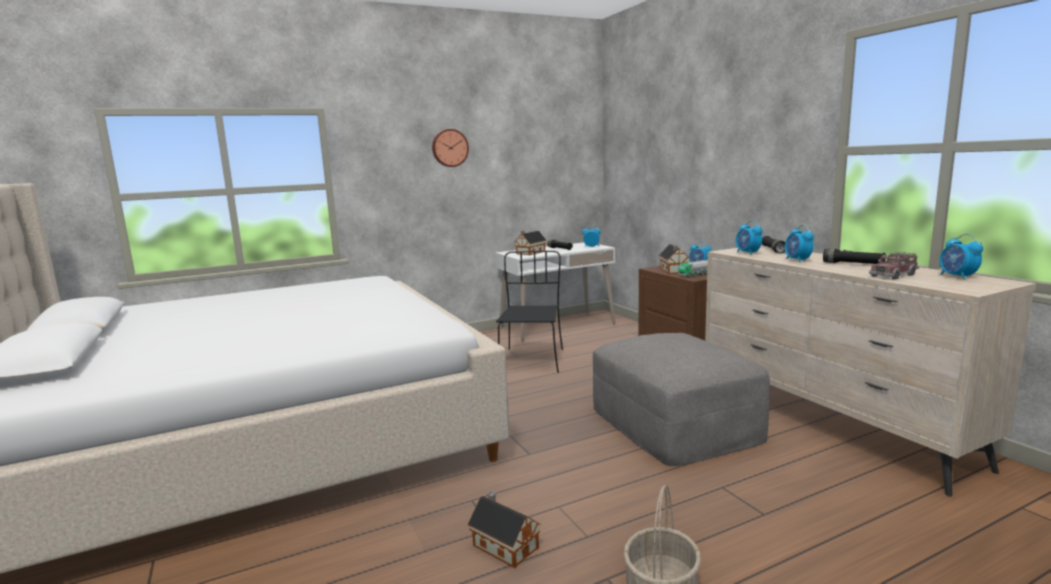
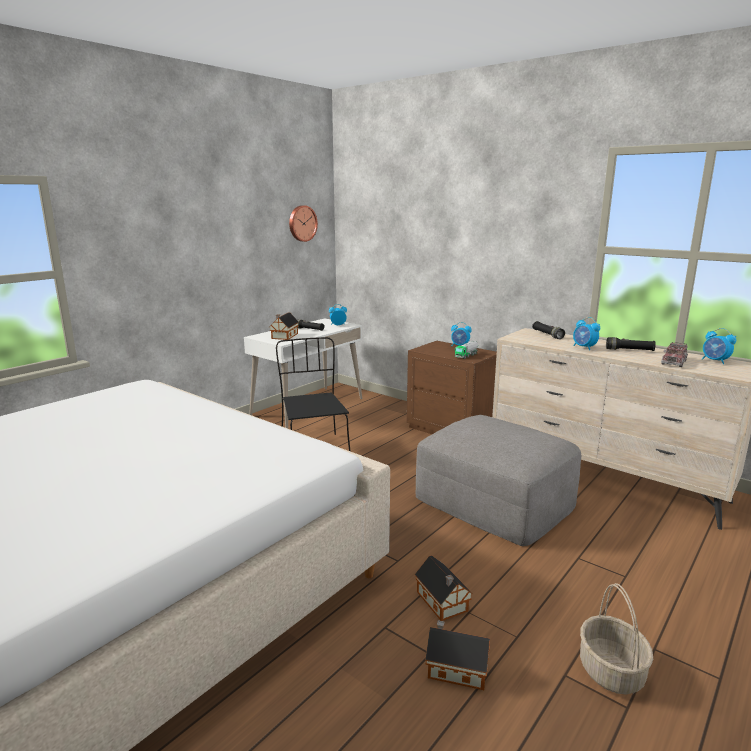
camera: 25 degrees left, 5 degrees up
(449, 148) = (193, 224): wall clock -> wall clock (302, 223)
(674, 270) = (442, 351): toy house -> toy house (442, 603)
(747, 253) = (533, 340): alarm clock -> none

